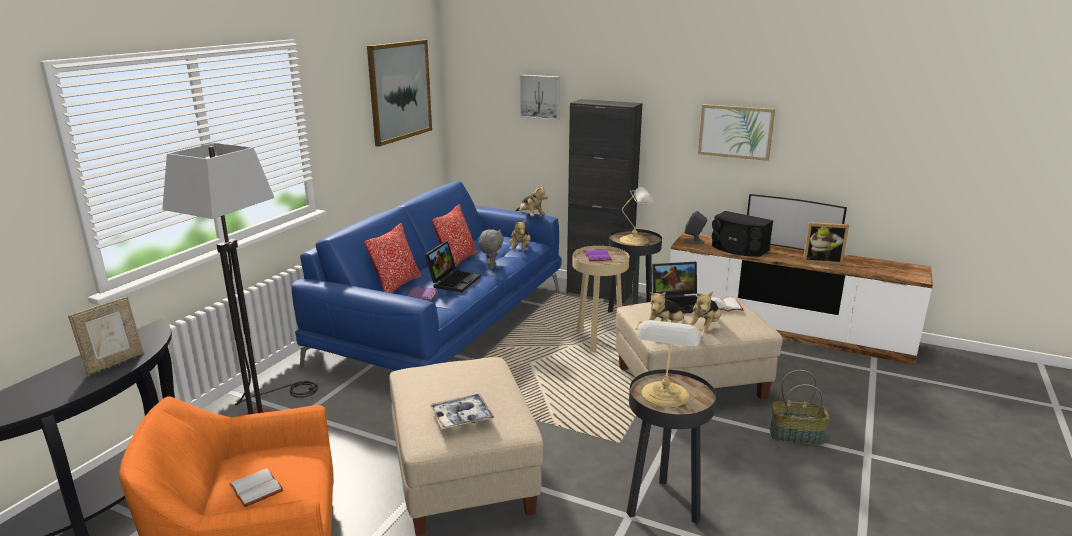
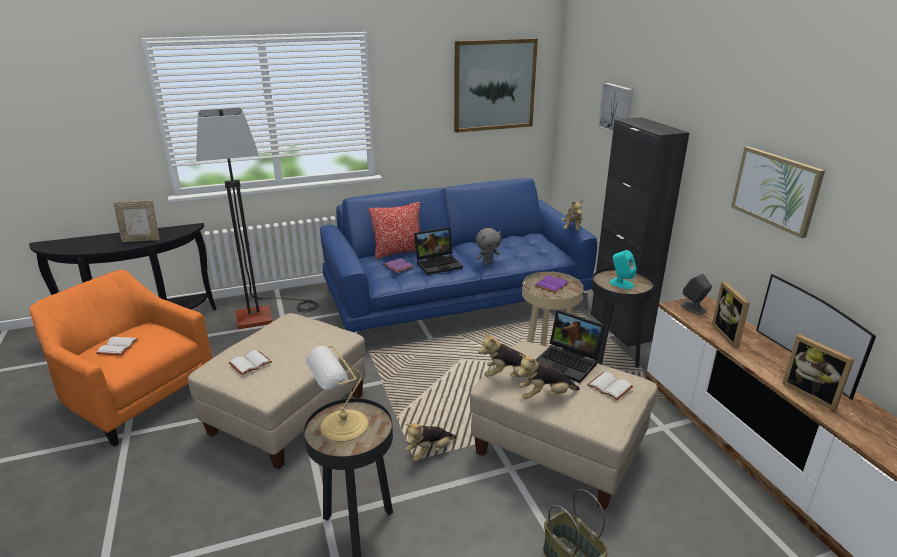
camera: 45 degrees right, 5 degrees up
(457, 261) = (474, 249): pillow -> none
(461, 417) = (250, 364): tray -> white book
(520, 250) = (538, 257): plush toy -> plush toy (430, 452)
(635, 240) = (621, 283): table lamp -> turquoise speaker
(738, 249) = (729, 335): black speaker -> picture frame

